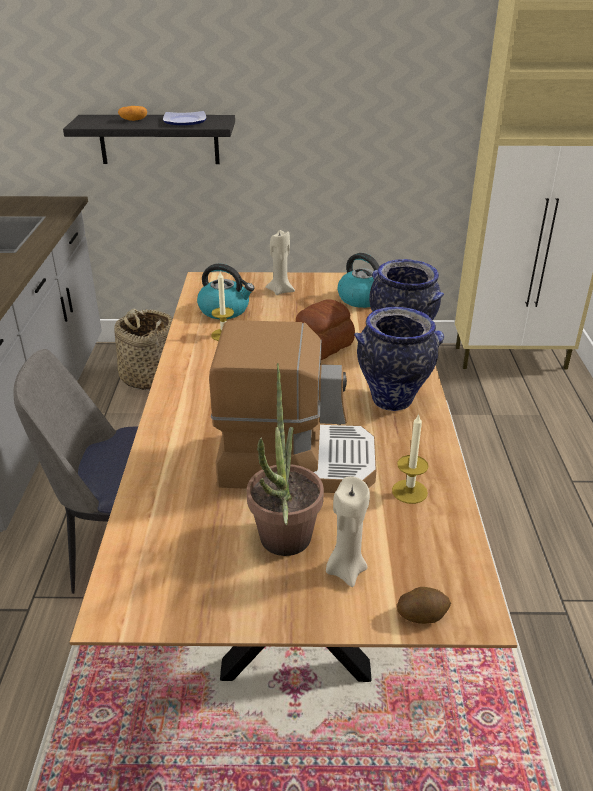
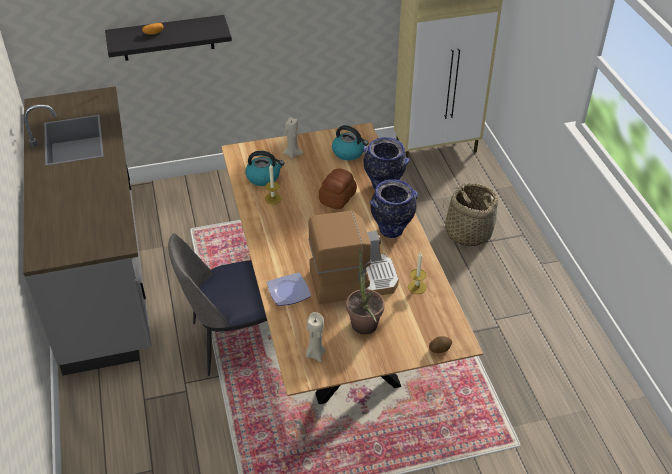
camera: 15 degrees left, 10 degrees up
(151, 376) = (181, 210): basket -> basket (468, 232)
(185, 121) = (193, 29): plate -> plate (289, 291)
(345, 570) = (399, 335): beige candle -> beige candle (315, 353)

